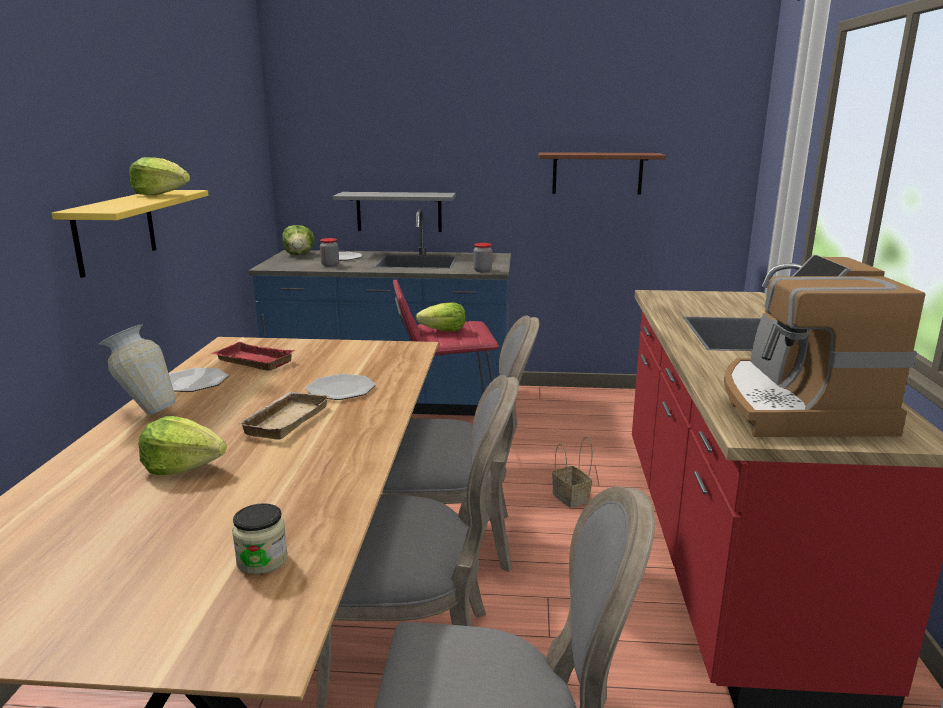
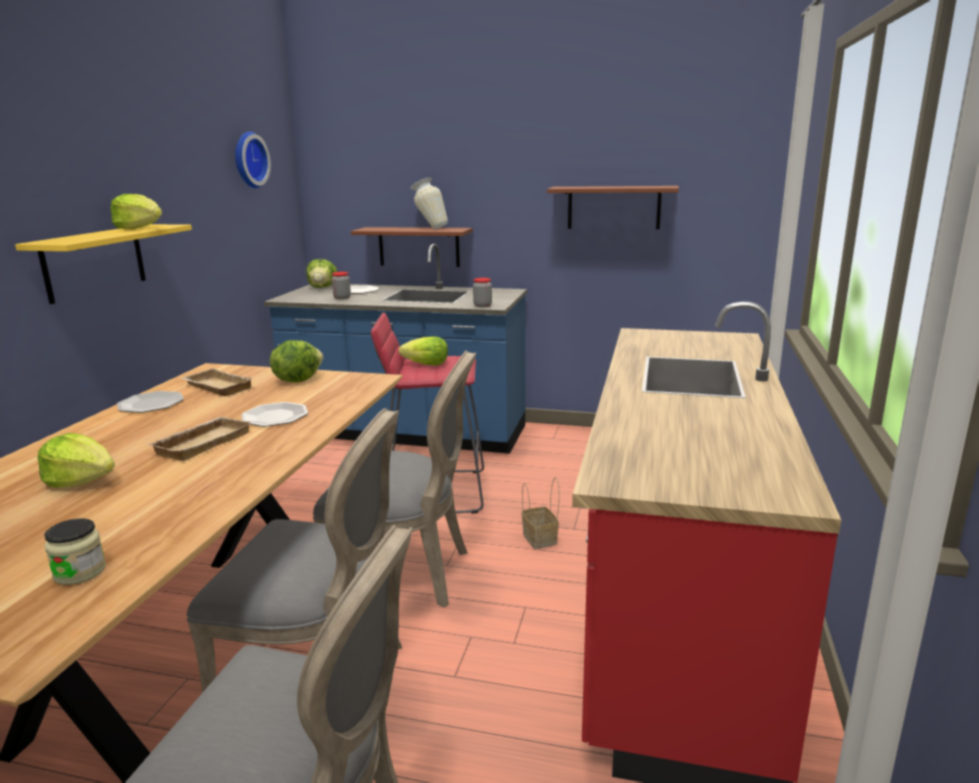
camera: 10 degrees right, 0 degrees up
(145, 410) = (90, 428): vase -> vase (430, 228)
(231, 121) = (248, 160): none -> wall clock
(251, 362) = (216, 387): red tray -> beige tray
(334, 351) = (297, 380): none -> lettuce
(399, 211) = (419, 246): grey shelf -> brown shelf
(796, 406) = (685, 455): coffee machine -> none

